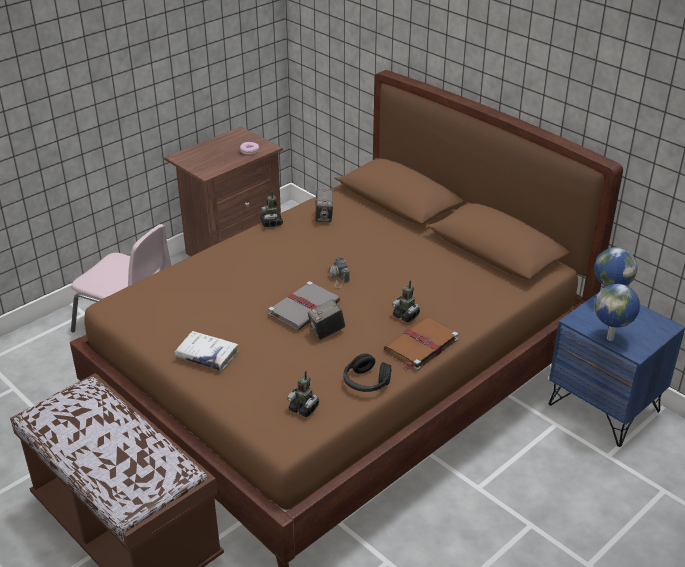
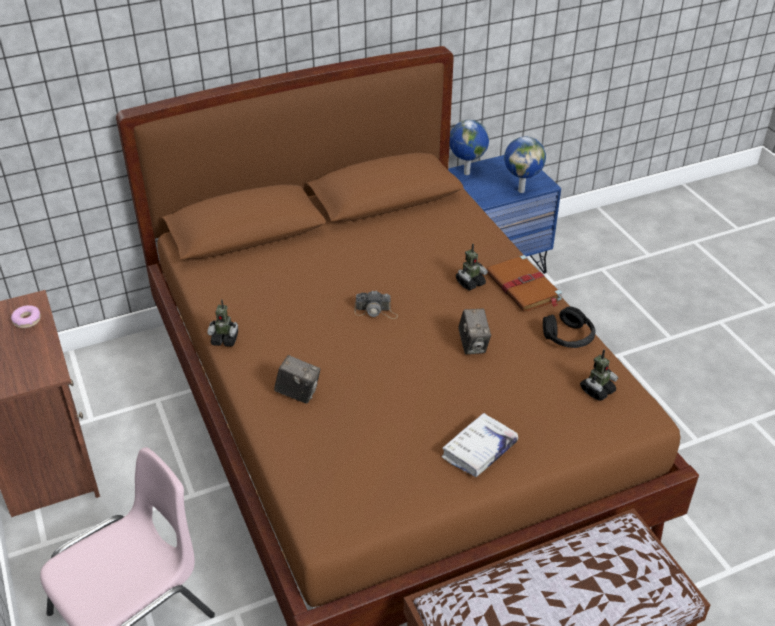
camera: 70 degrees left, 5 degrees up
(305, 307) = (423, 350): grey book -> none
(324, 217) = (243, 294): camera -> camera (298, 393)

